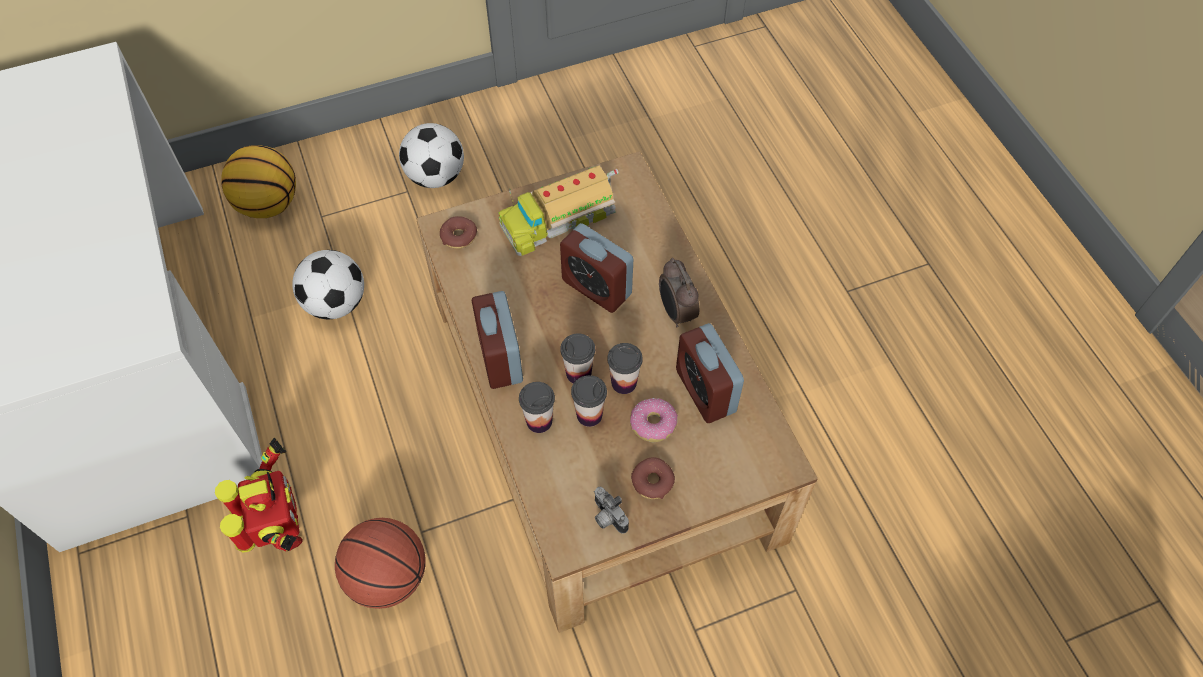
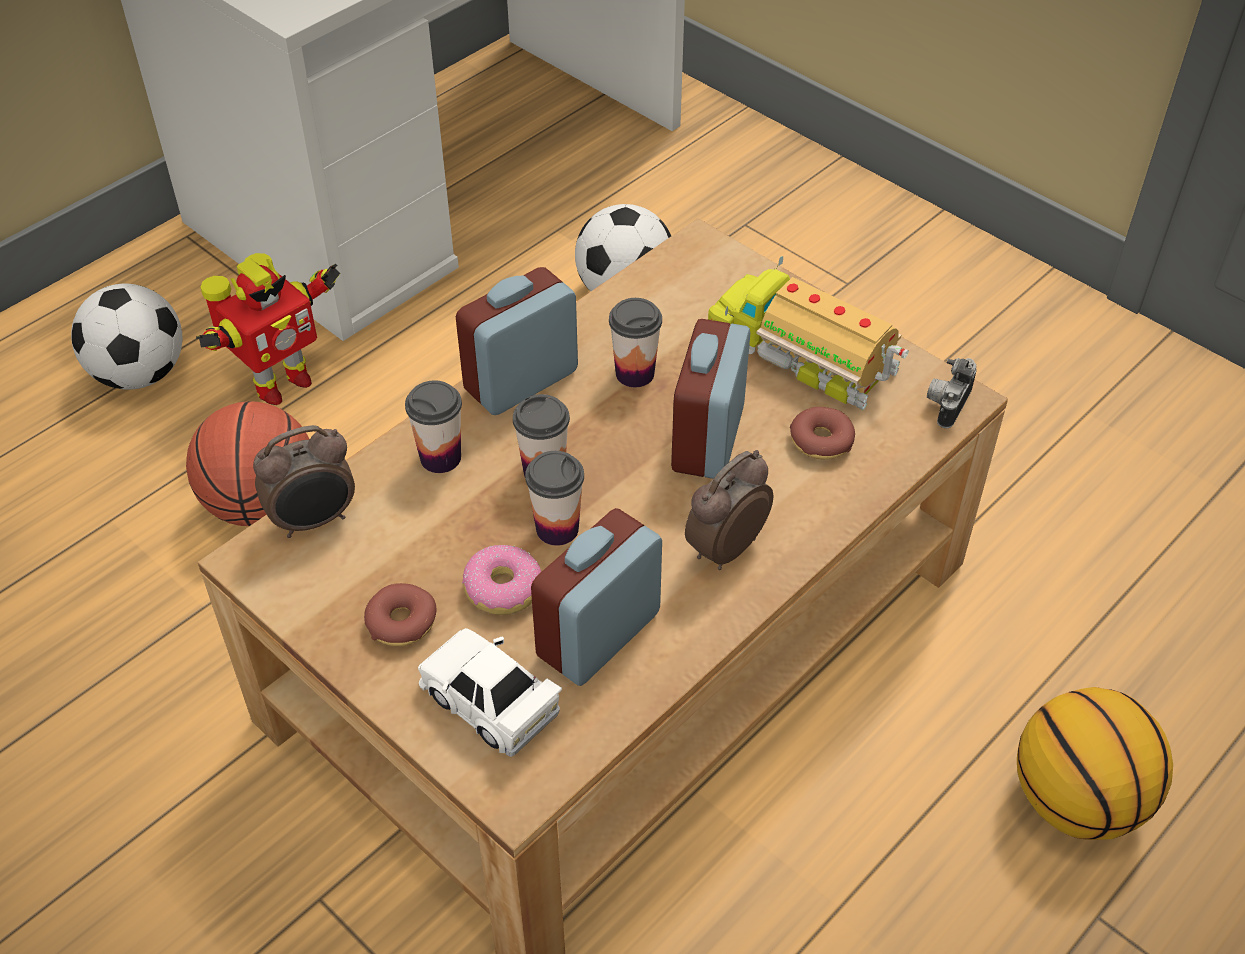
camera: 65 degrees right, 10 degrees down
(268, 204) = (727, 174): basketball -> basketball (1077, 799)
(436, 176) = (894, 300): football -> football (140, 374)
(459, 236) = (695, 267): donut -> donut (821, 441)
(553, 503) = (315, 521): none -> alarm clock
(589, 415) = (480, 508): cup -> cup (635, 373)
(607, 517) = (317, 589): camera -> camera (947, 404)
(725, 457) = (490, 702): none -> white toy car

